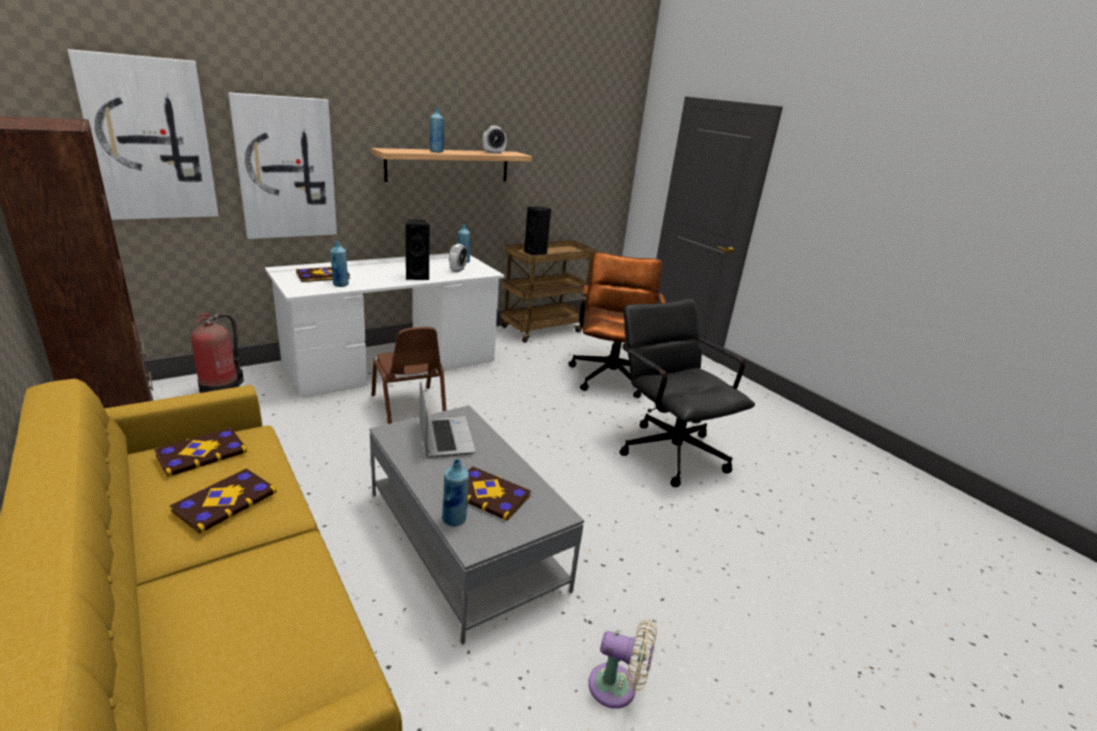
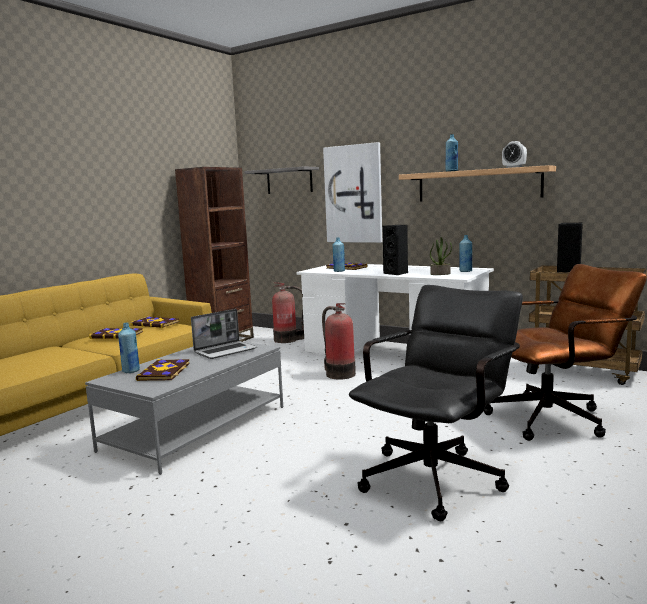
camera: 70 degrees right, 15 degrees down
(150, 140) = (289, 181): picture -> grey shelf
(409, 408) = (339, 374): brown chair -> fire extinguisher
(457, 270) = (440, 274): alarm clock -> potted plant
(617, 687) = (64, 511): beige fan -> none

